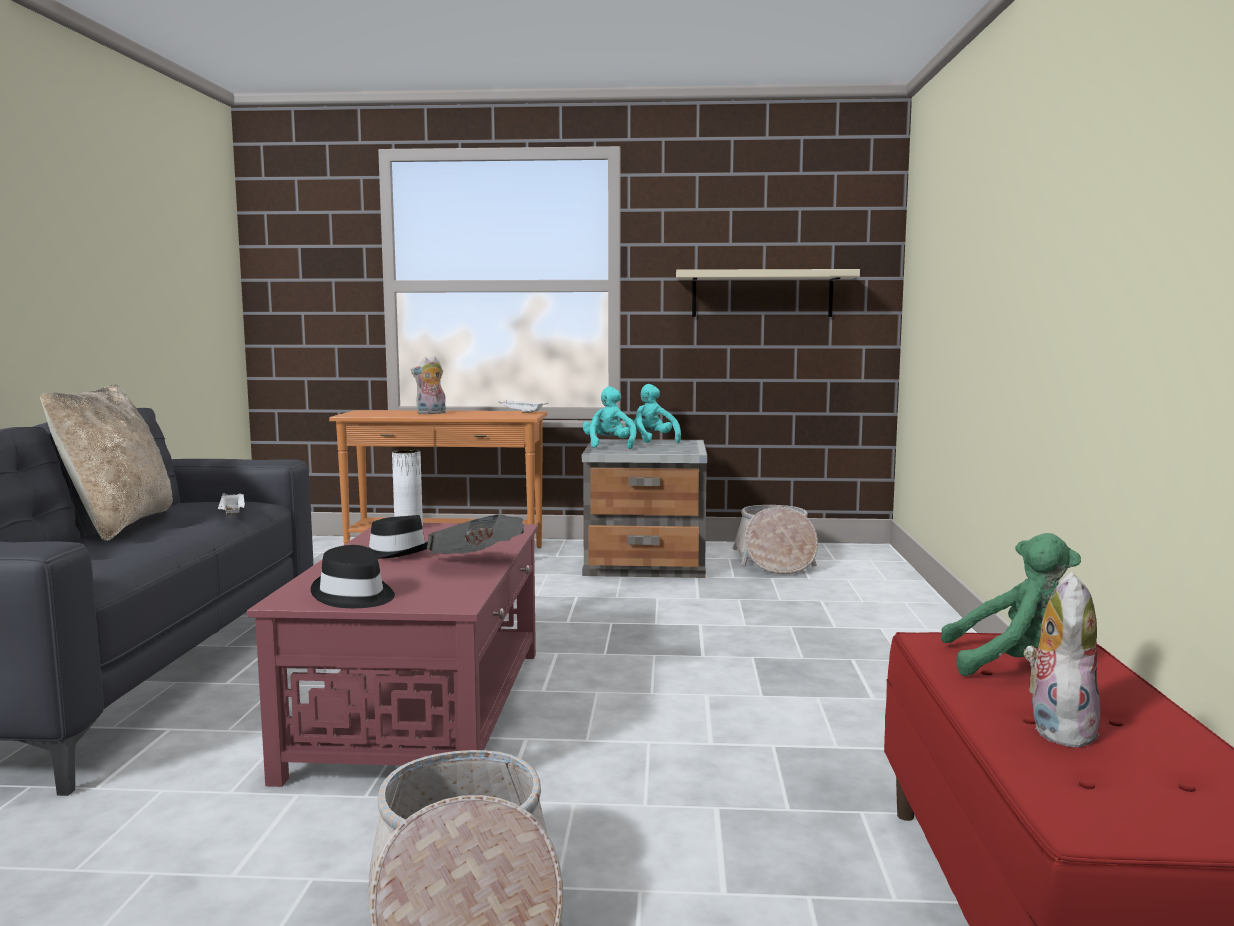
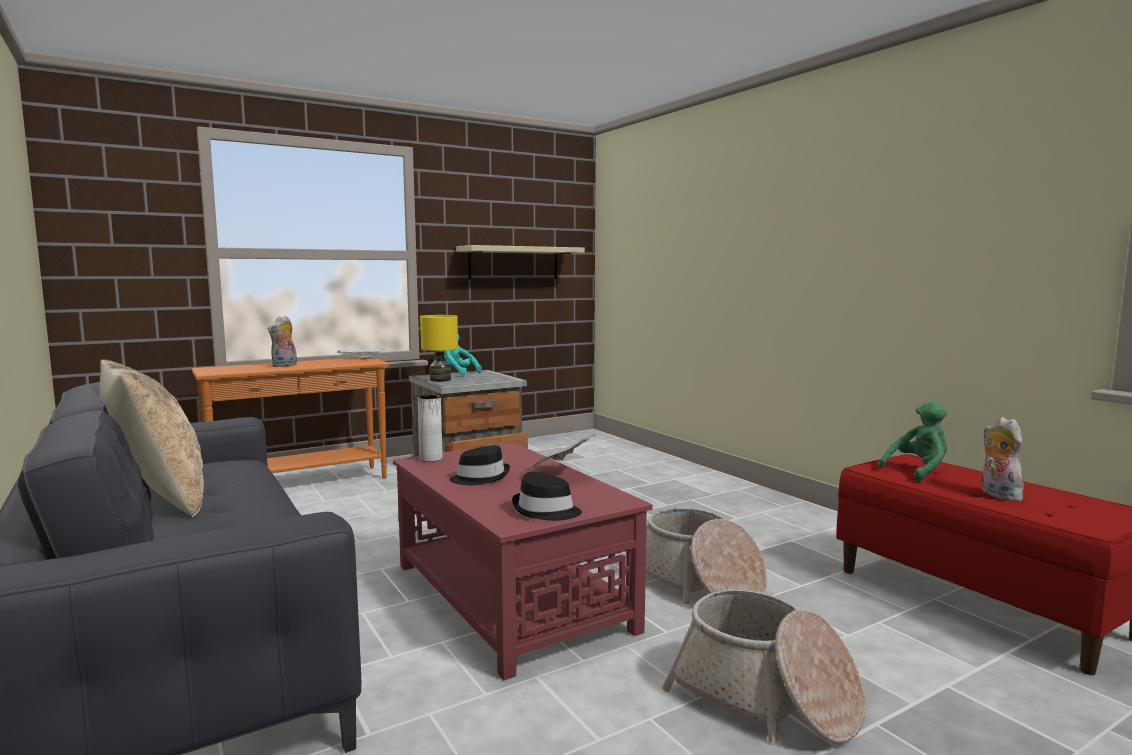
camera: 35 degrees left, 0 degrees up
(233, 515) = (255, 474): white tray -> none
(609, 446) = (440, 380): turquoise plush toy -> yellow table lamp
(774, 561) = (549, 450): basket -> basket (698, 583)

